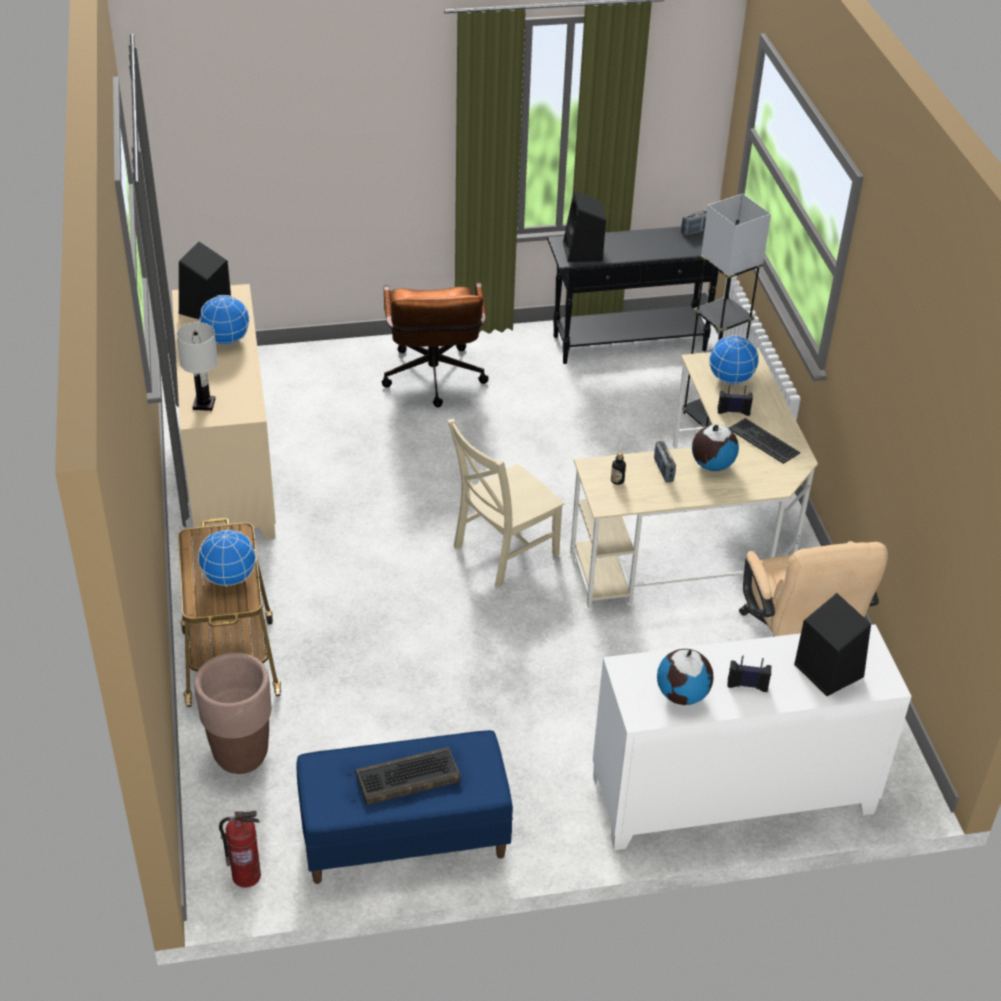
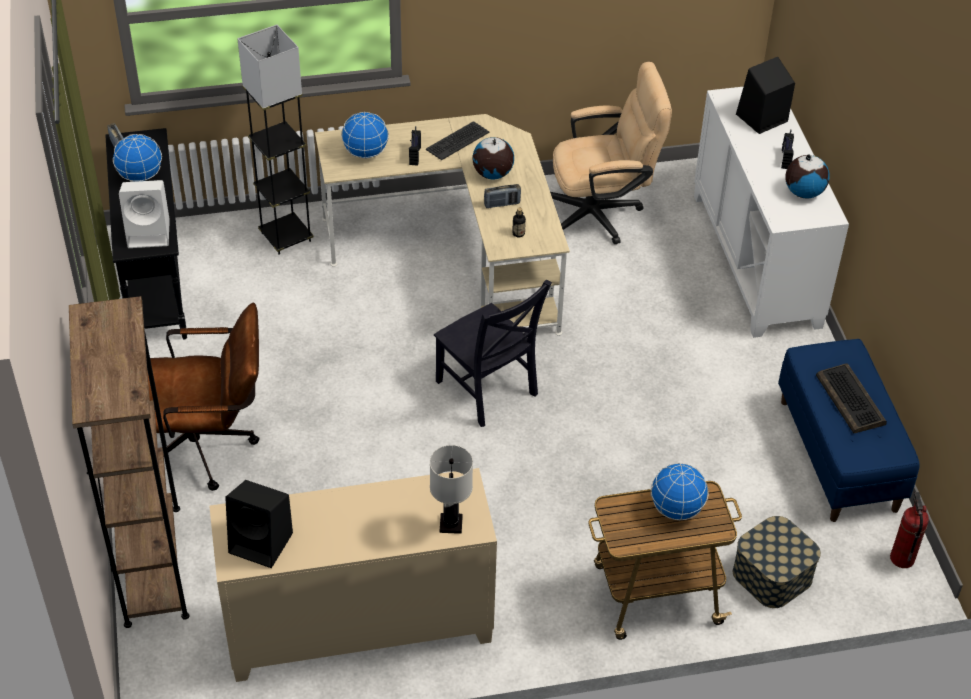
camera: 90 degrees left, 5 degrees up
(226, 340) = (329, 515): globe -> globe (141, 176)
(240, 755) = (772, 575): brown planter -> storage box
(309, 359) = (152, 565): none -> brown bookcase
(502, 552) = (488, 391): beige chair -> black chair
(583, 252) = (150, 233): black speaker -> white speaker

